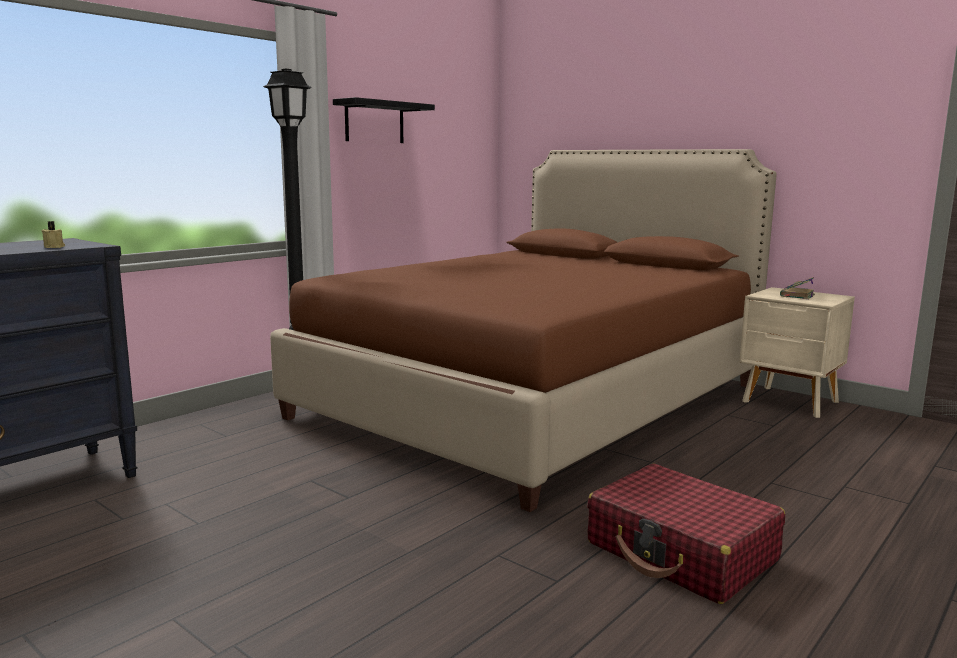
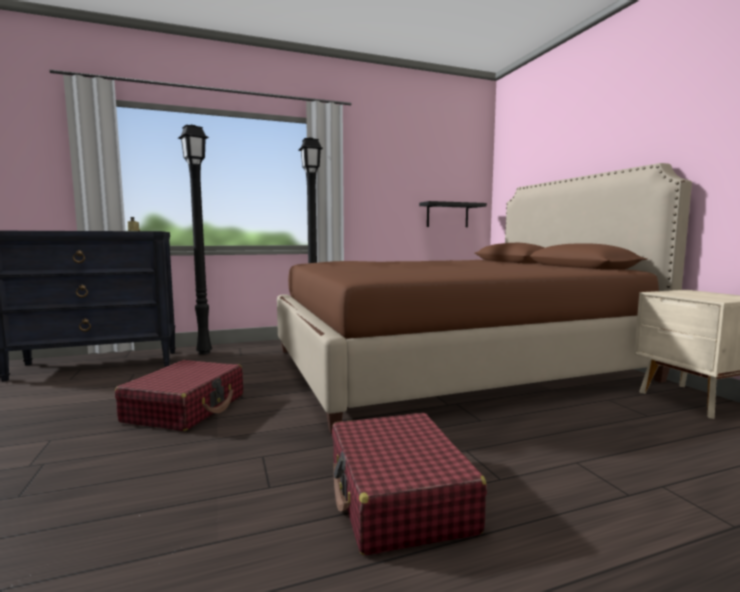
camera: 30 degrees right, 5 degrees down
(153, 441) = (205, 352): none -> black floor lamp
(295, 528) = (186, 408): none -> red suitcase
(374, 122) = (384, 173): black shelf -> black shelf (447, 215)
(797, 295) = (699, 295): book -> none

